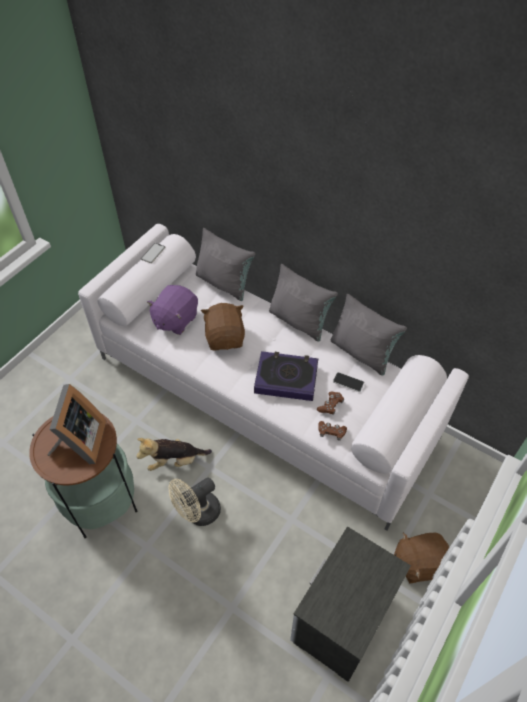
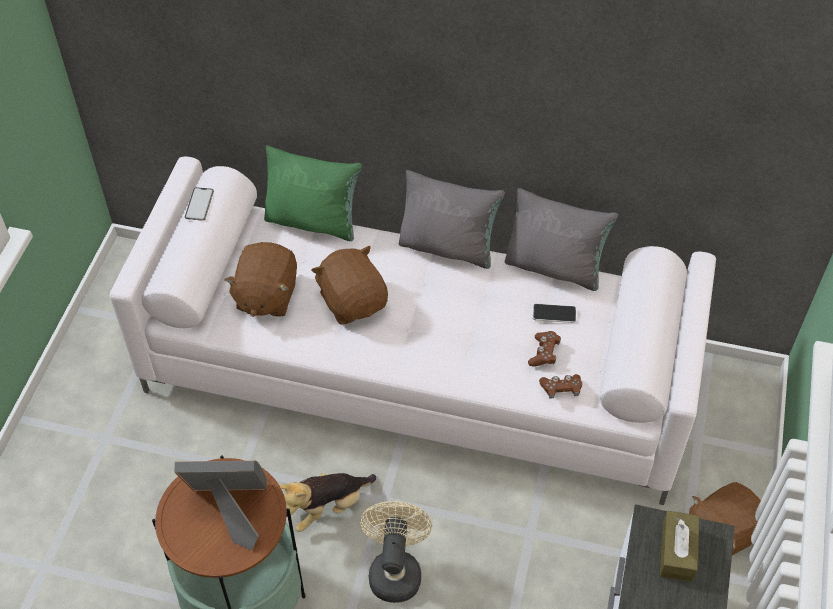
camera: 20 degrees left, 0 degrees up
(80, 443) = (231, 510): picture frame -> picture frame turned 75 degrees counterclockwise
(175, 320) = (266, 296): purple plush toy -> brown plush toy
(198, 513) = (395, 569): beige fan -> beige fan turned 150 degrees clockwise
(224, 283) = (313, 221): grey pillow -> green pillow
(286, 378) = (467, 334): book -> none
(362, 569) = (677, 551): none -> brown tissue box

